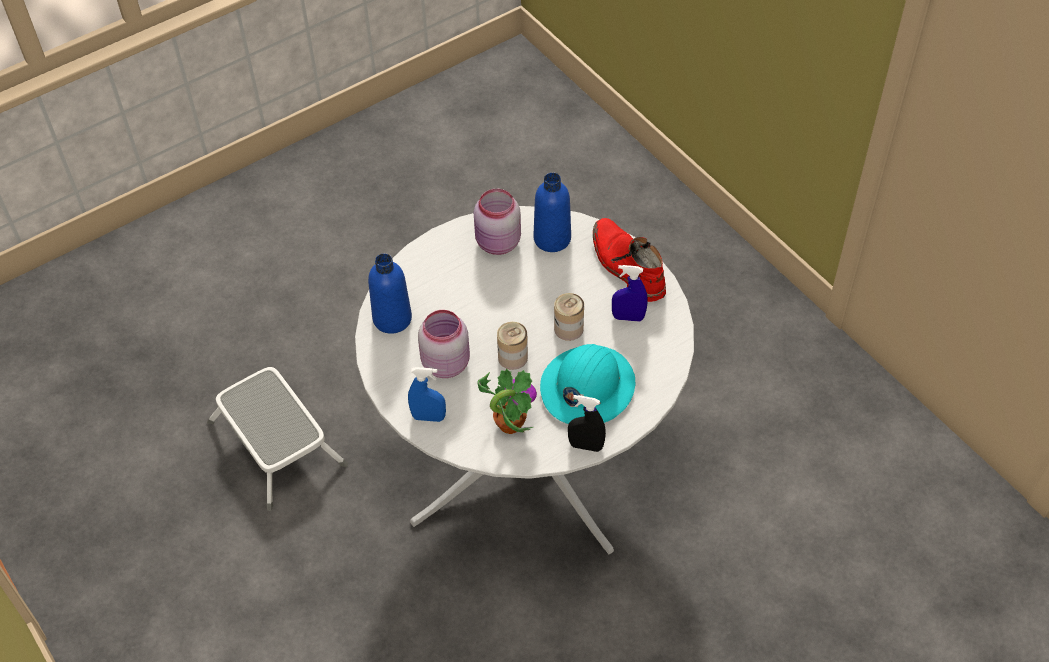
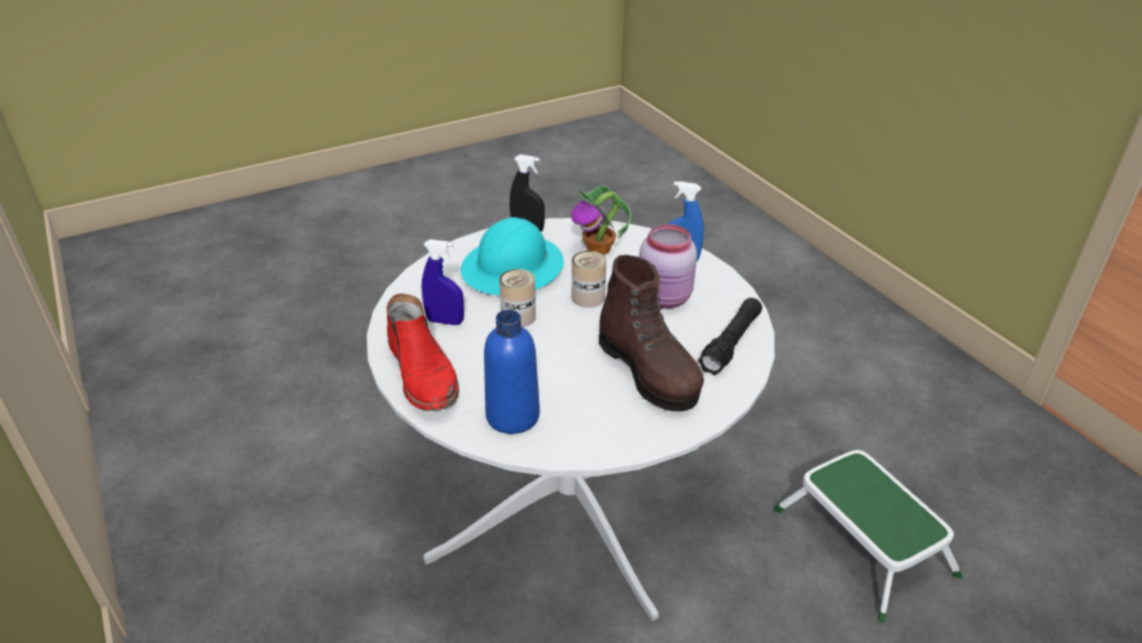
camera: 175 degrees left, 15 degrees down
(276, 443) = (864, 541): grey step ladder -> green step ladder
(392, 319) = (731, 343): blue bottle -> black flashlight
(458, 285) = (649, 371): none -> brown boot
(497, 243) = (591, 417): pink jar -> none

